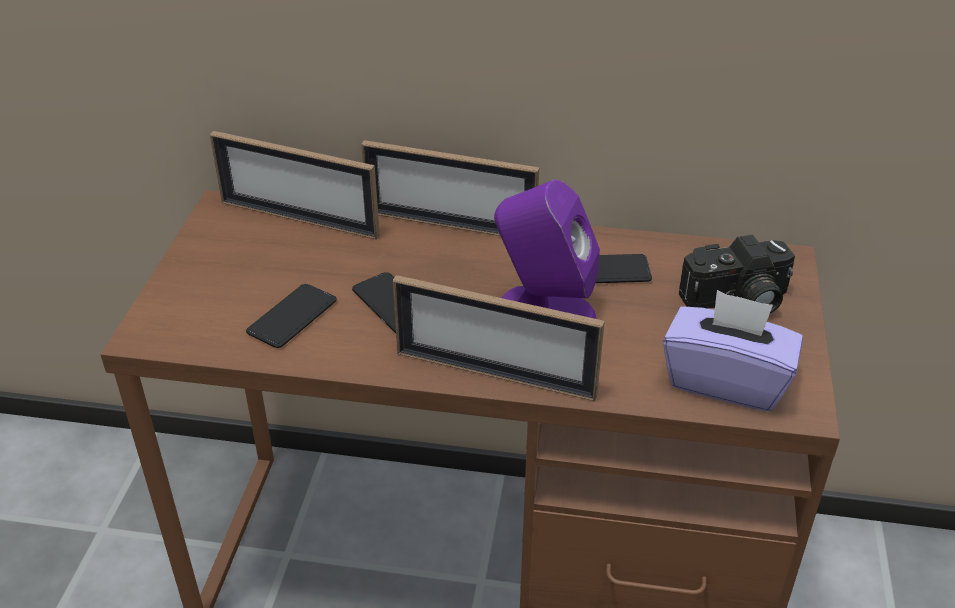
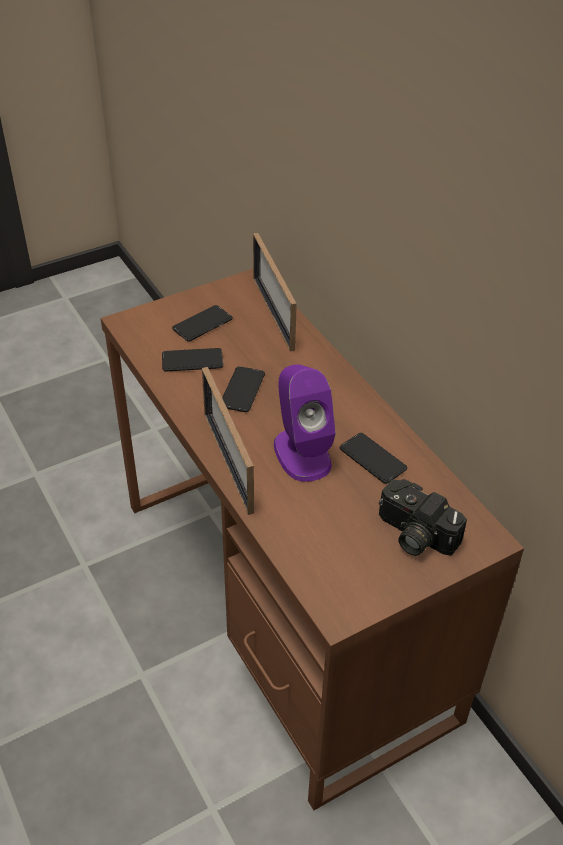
camera: 50 degrees right, 5 degrees up
(241, 277) = (202, 324): none -> phone
(450, 225) = (337, 371): picture frame -> none
(726, 380) = (328, 565): purple tissue box -> none

